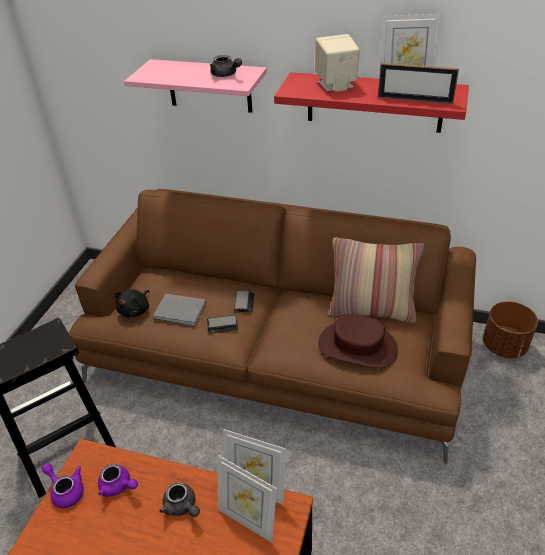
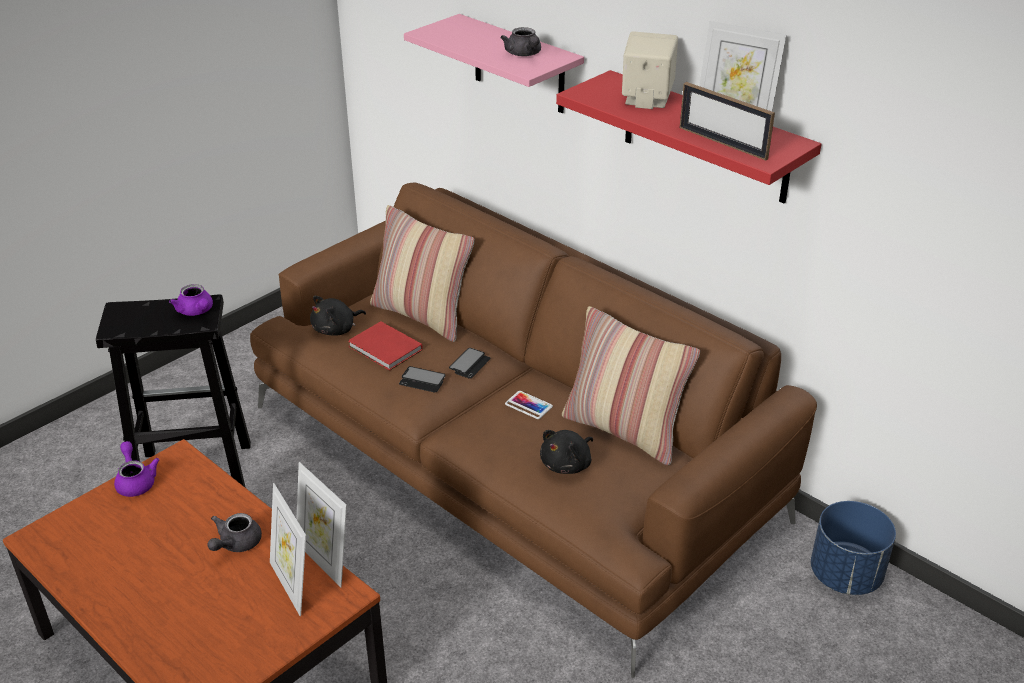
camera: 25 degrees right, 5 degrees down
(118, 486) = (188, 499): purple teapot -> purple teapot (196, 311)
(181, 312) = (385, 349): grey book -> red book
(182, 506) = (236, 544): grey teapot -> grey teapot turned 45 degrees clockwise
(187, 279) = (422, 315): none -> pillow
(302, 316) = (528, 405): none -> phone
(357, 346) = (567, 464): brown hat -> black plush toy
(504, 346) = (846, 575): brown planter -> blue planter

